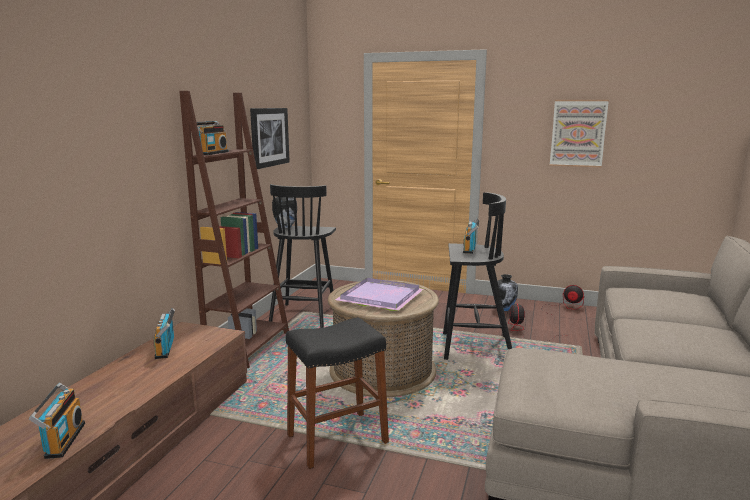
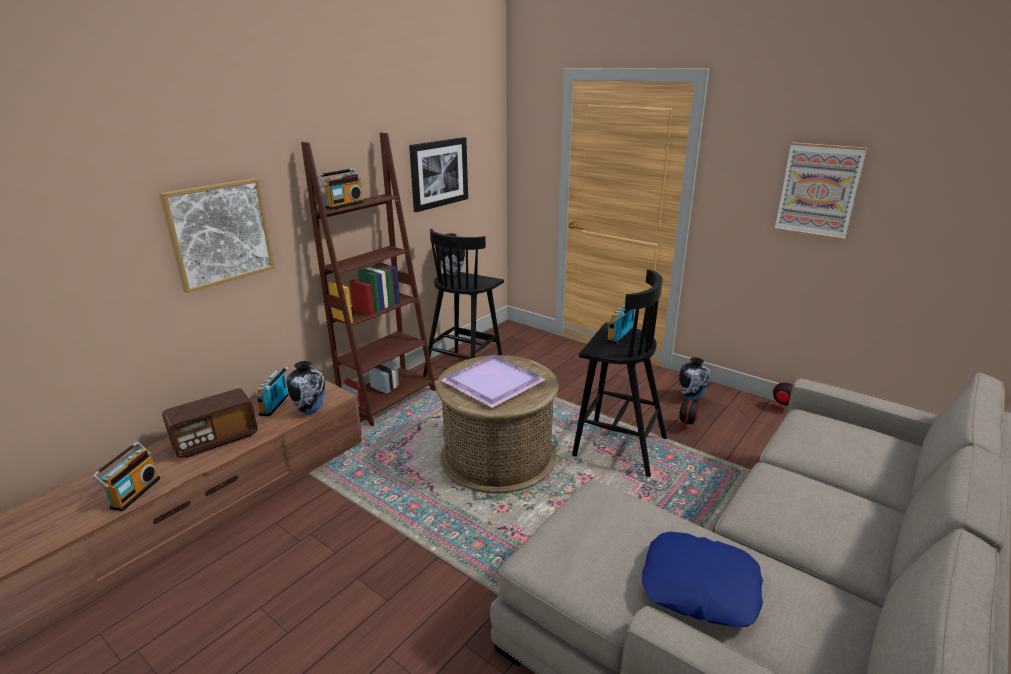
camera: 20 degrees right, 10 degrees up
(114, 170) = (220, 233): none -> picture
(122, 384) = (215, 440): none -> radio
(208, 347) = (311, 410): none -> vase
(337, 439) = (401, 530): black stool -> none
(654, 389) = (699, 587): none -> blue pillow

